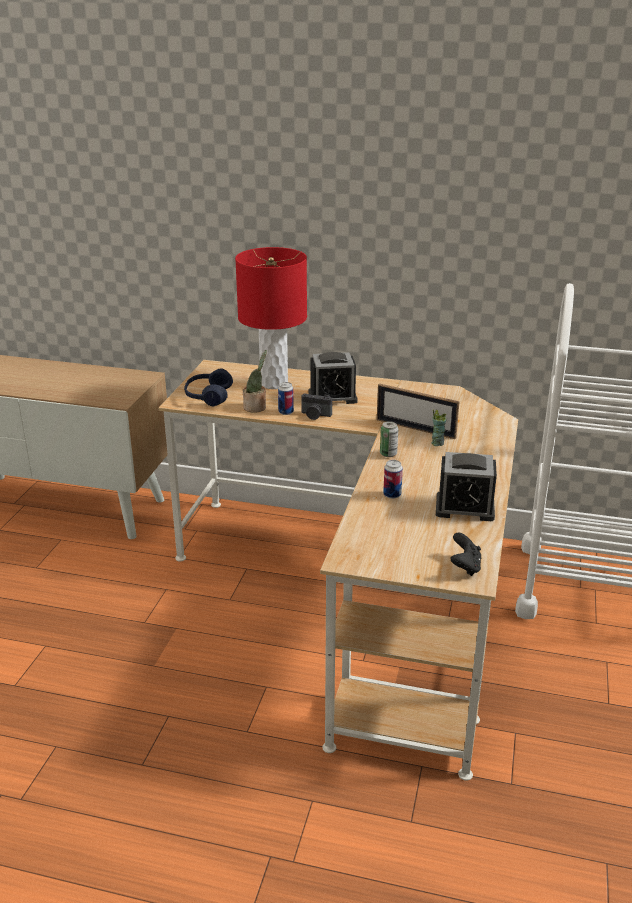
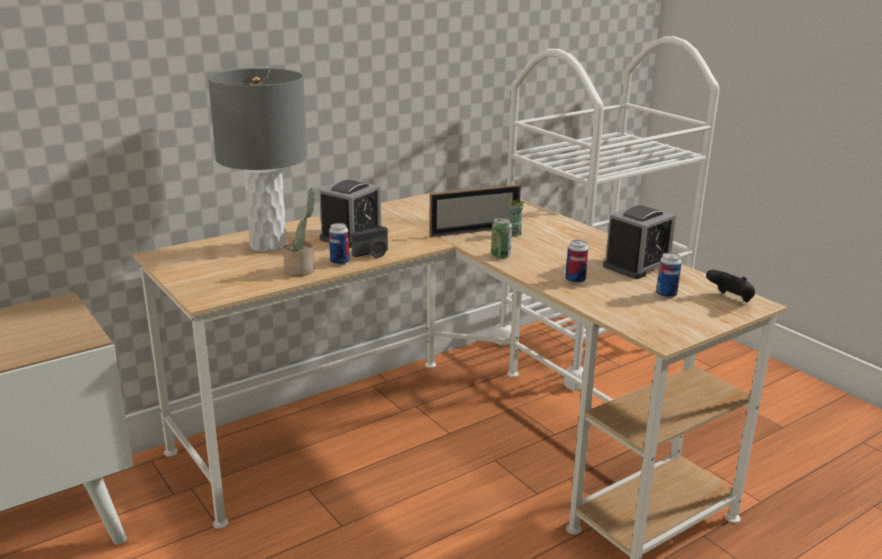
camera: 50 degrees left, 5 degrees down
(208, 396) = (225, 280): blue headphones -> none
(273, 383) = (268, 246): red table lamp -> grey table lamp
(427, 537) = (666, 294): none -> can

